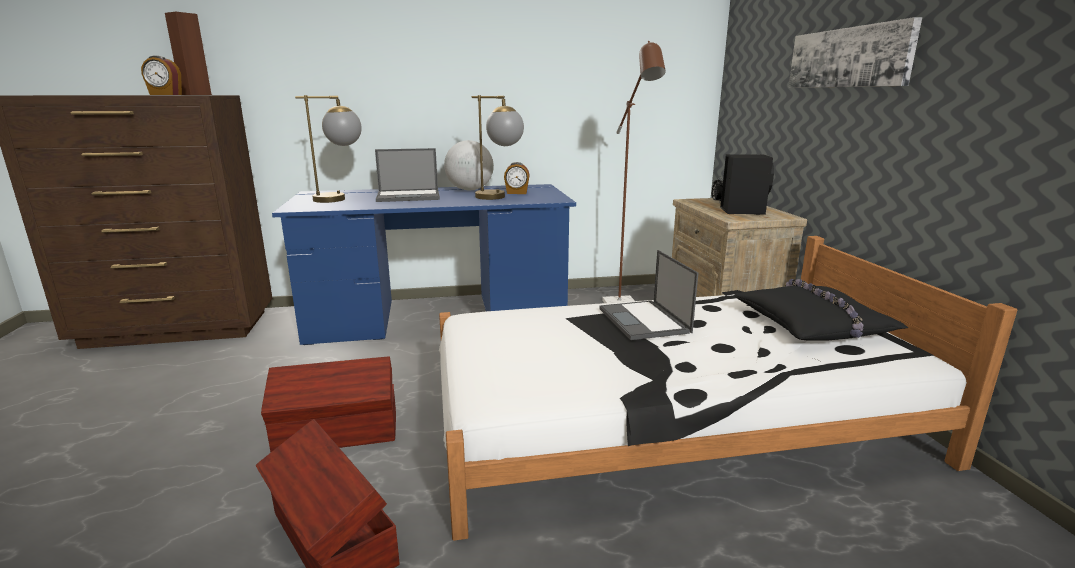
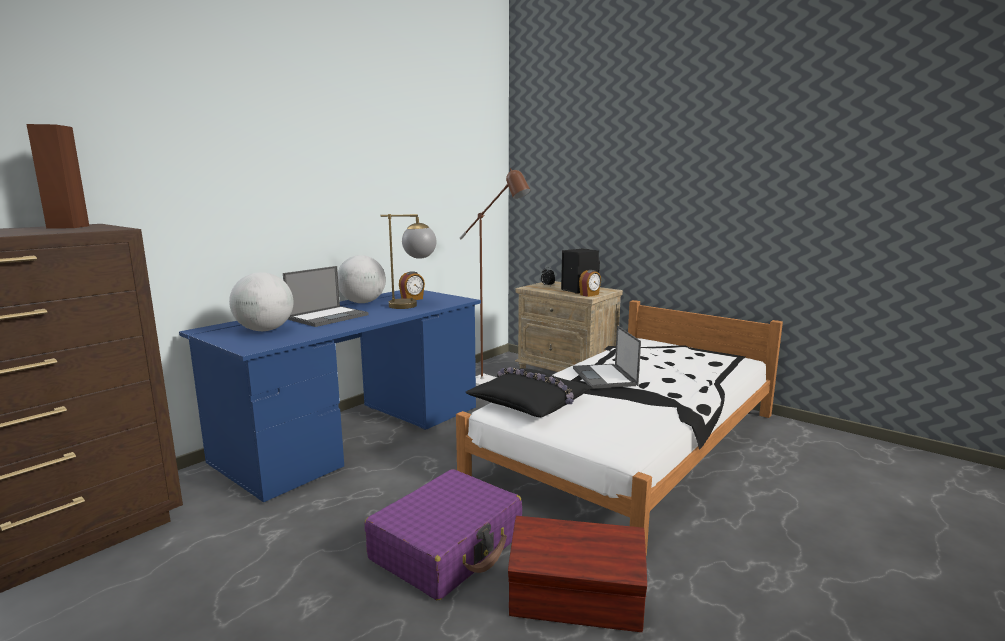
camera: 40 degrees left, 5 degrees down
(165, 95) = (63, 231): alarm clock -> alarm clock (589, 295)
(338, 434) = (448, 547): brown storage box -> purple suitcase
(341, 198) = (264, 330): table lamp -> globe
(644, 321) = (605, 377): laptop -> laptop turned 45 degrees clockwise
(813, 325) = (680, 355): black pillow -> black pillow (531, 402)
(848, 57) = (638, 184): picture -> none

